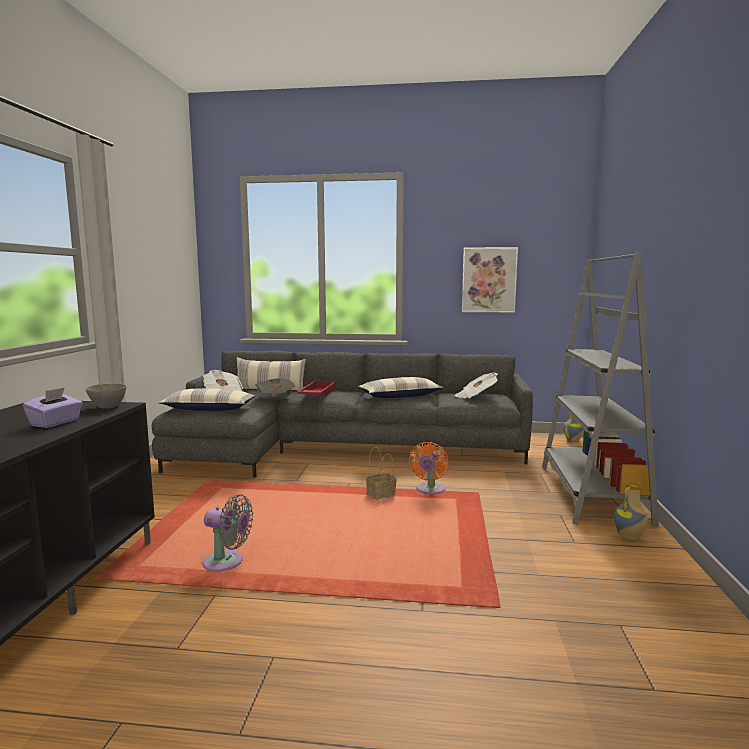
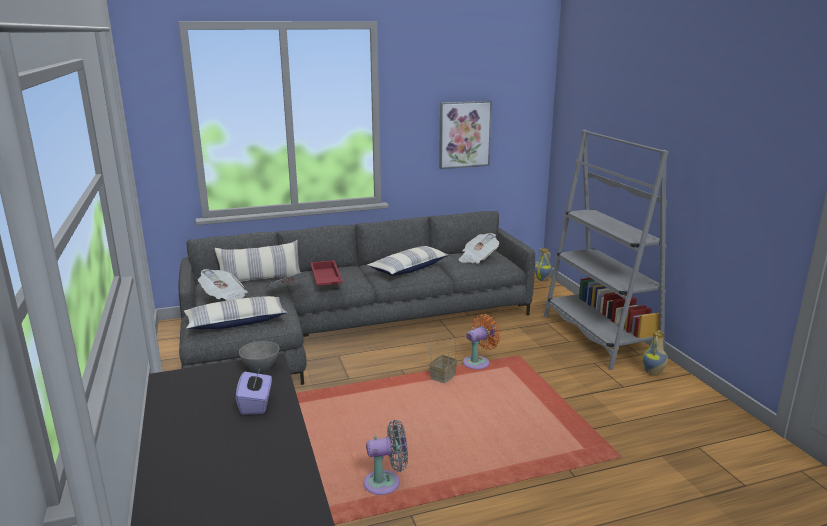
camera: 25 degrees left, 10 degrees up
(429, 491) = (478, 362): orange fan -> orange fan turned 120 degrees counterclockwise

